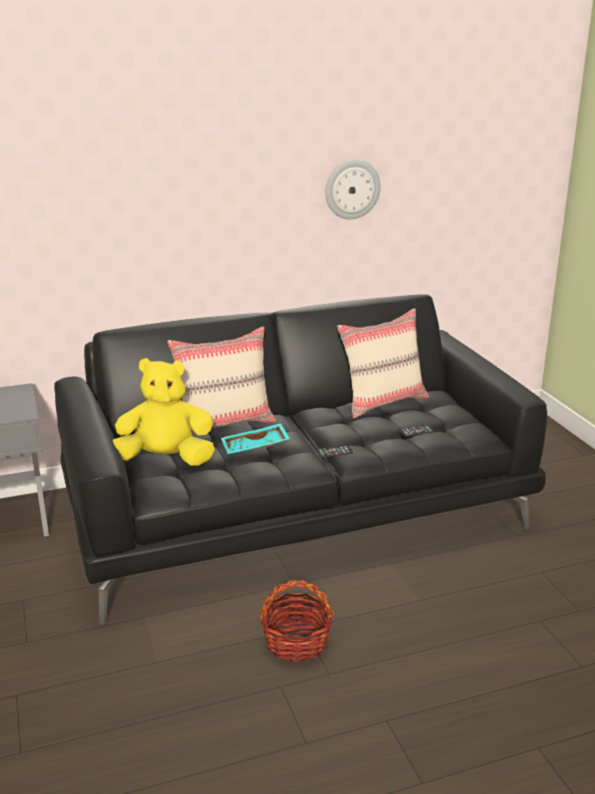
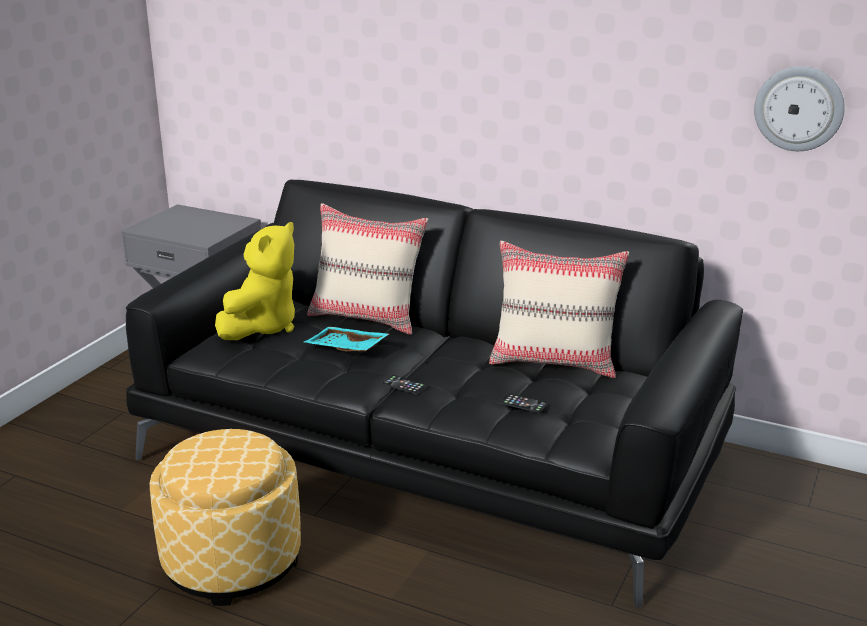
camera: 45 degrees right, 0 degrees up
(165, 459) = (262, 326): yellow plush toy -> yellow plush toy turned 75 degrees clockwise
(296, 641) = (232, 561): basket -> ottoman
(352, 189) = (625, 76): wall clock -> wall clock (799, 108)

